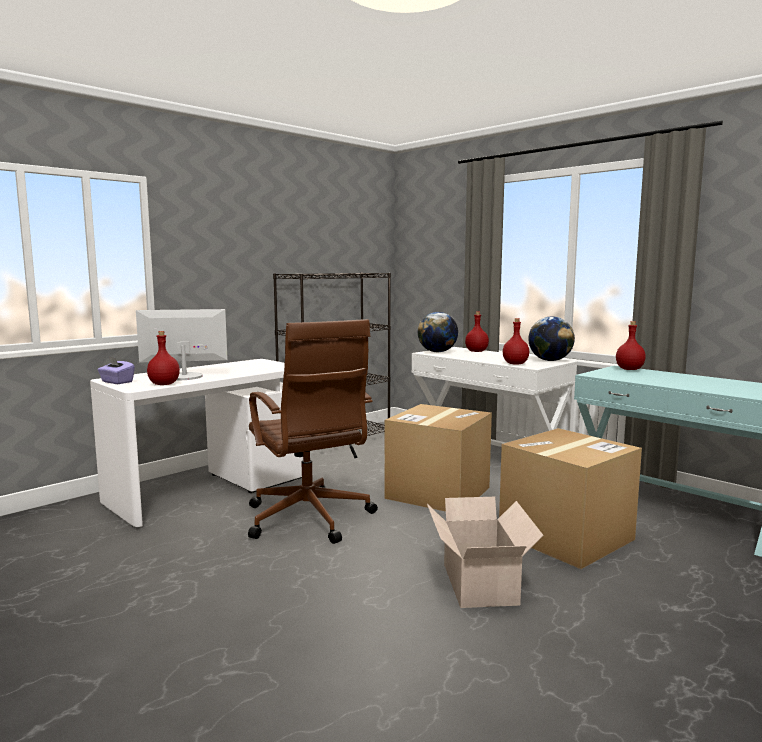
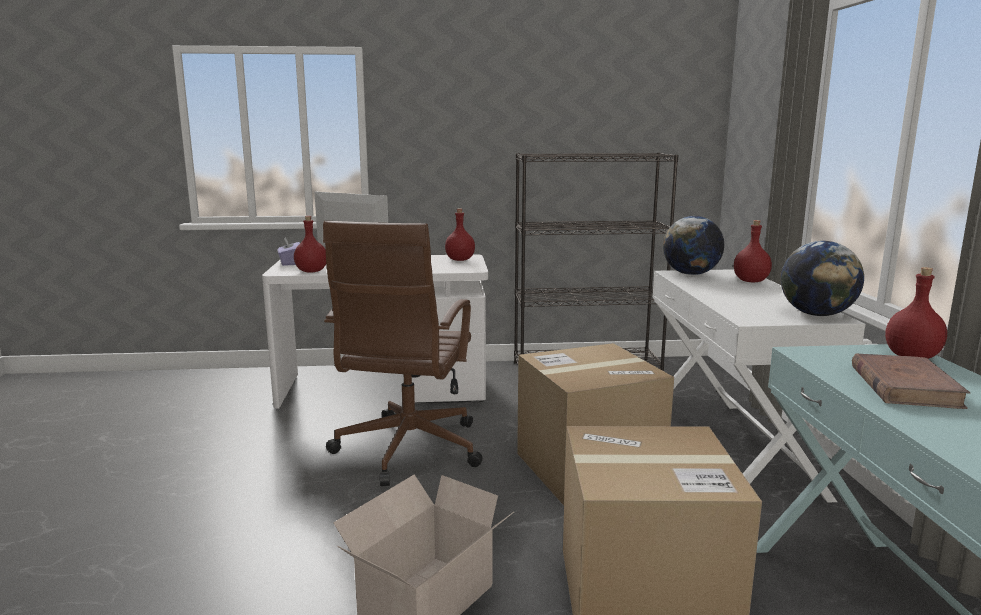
camera: 40 degrees right, 5 degrees up
(515, 364) = (738, 310): red bottle -> red bottle (459, 260)
(658, 379) = (904, 386): none -> brown book

